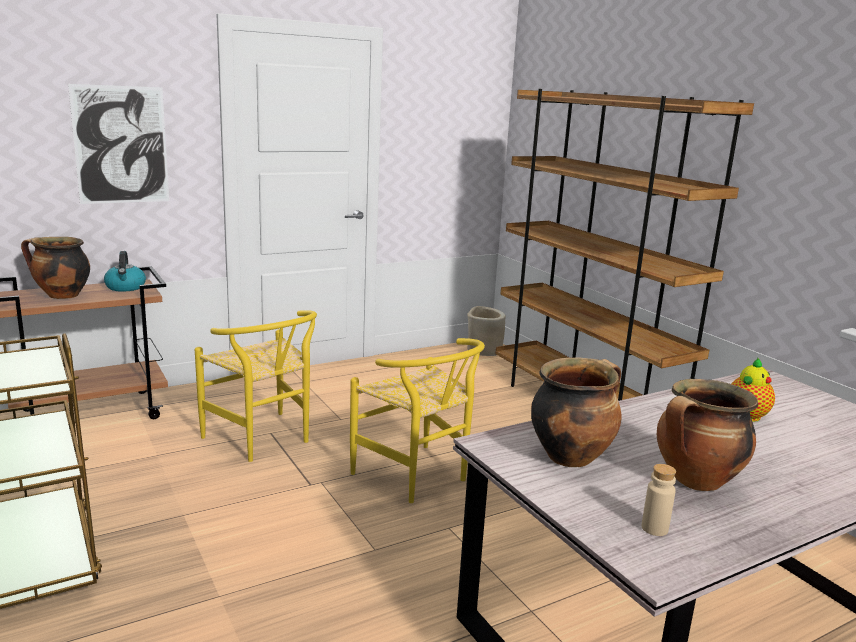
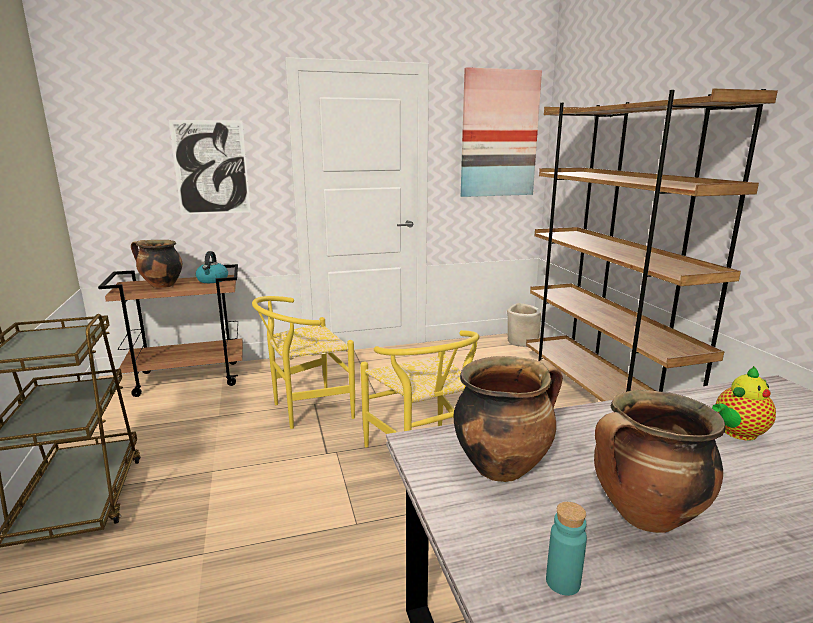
camera: 15 degrees right, 0 degrees up
(264, 440) = (306, 410): yellow chair -> yellow chair turned 90 degrees clockwise
(457, 112) = (499, 134): none -> picture
(654, 528) = (563, 582): beige bottle -> turquoise bottle

